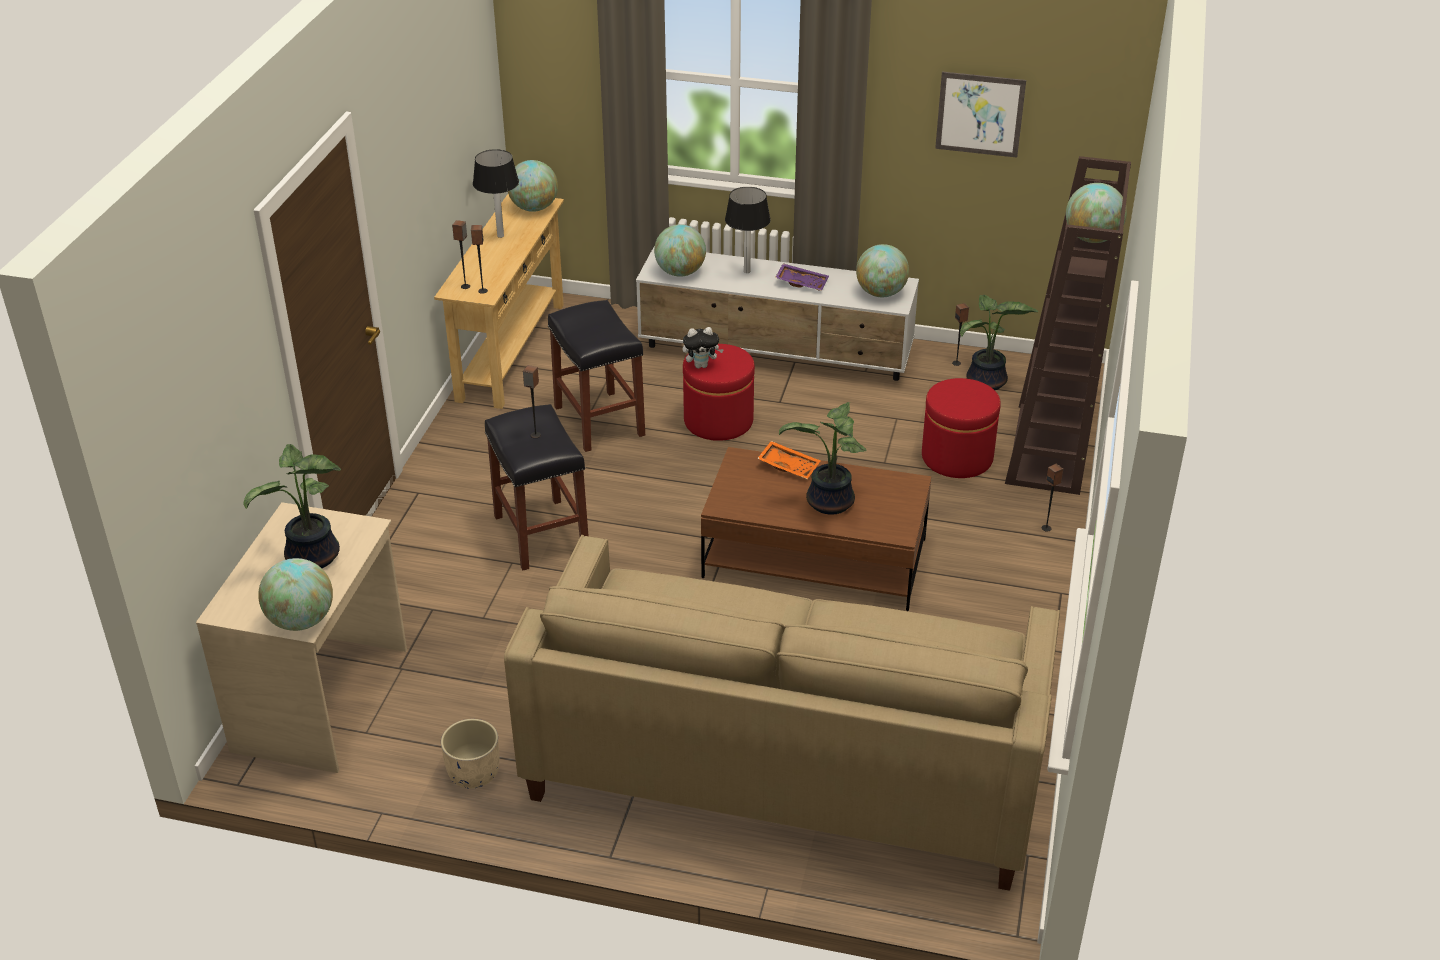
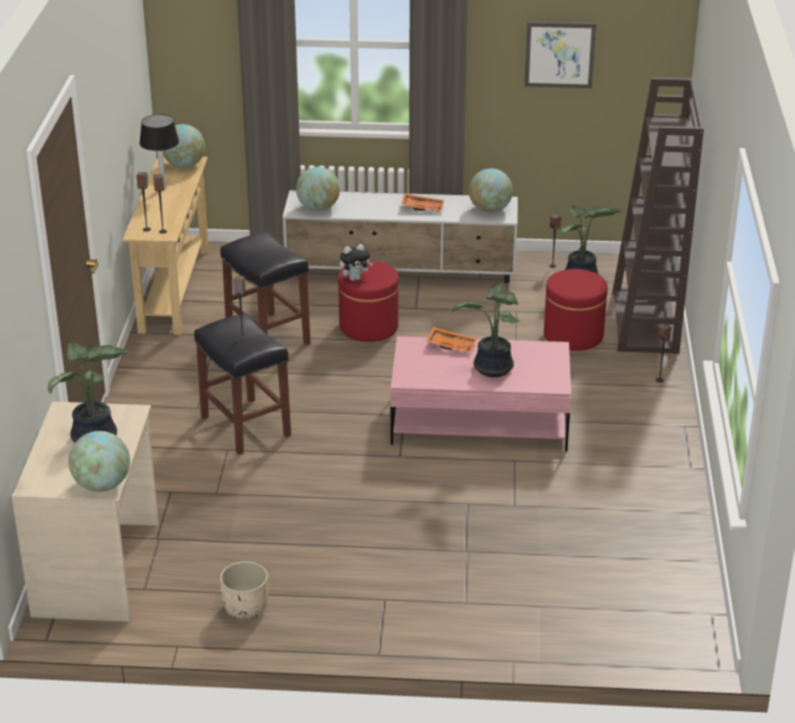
camera: 10 degrees left, 5 degrees down
(747, 271) = (374, 203): table lamp -> none
(787, 761) = (501, 570): beige sofa -> none
(802, 282) = (422, 207): purple tray -> orange tray
(814, 558) = (479, 421): brown coffee table -> pink coffee table
(1092, 239) = (672, 140): globe -> none

